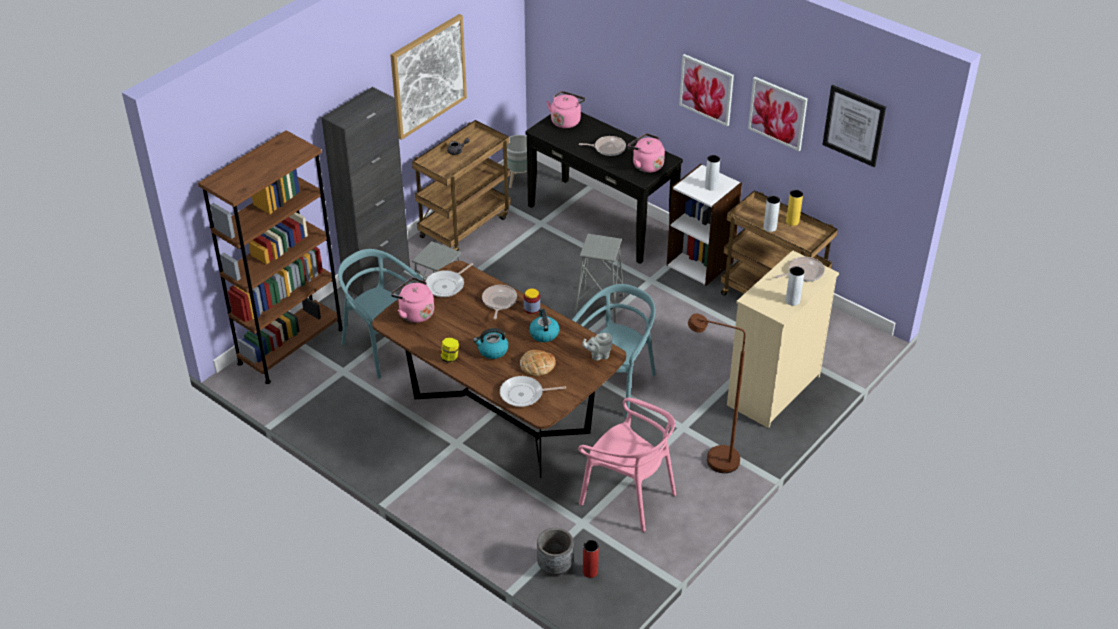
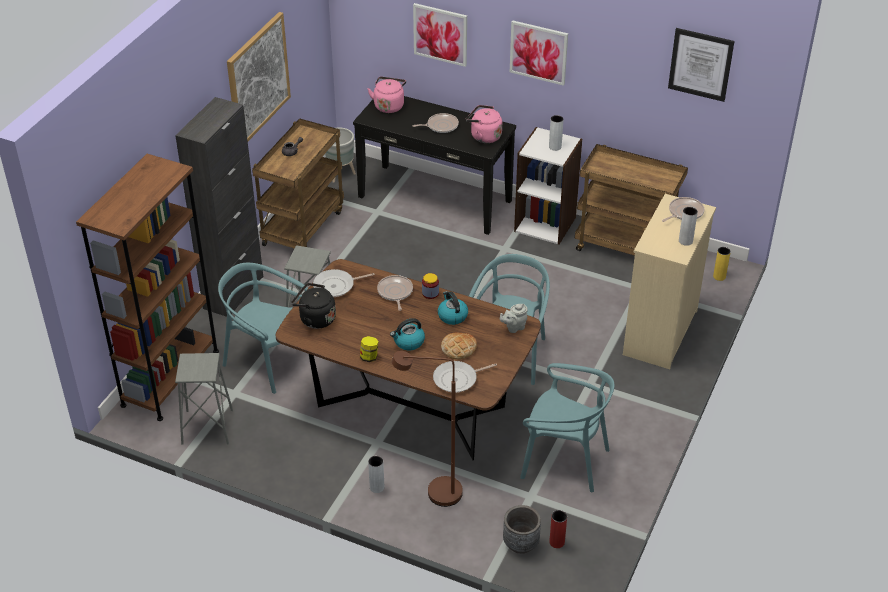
camera: 15 degrees left, 0 degrees up
(414, 313) = (315, 319): pink kettle -> black kettle
(446, 285) = (336, 286): frying pan -> frying pan turned 45 degrees clockwise
(599, 305) = (465, 282): grey stool -> grey stool (207, 427)
(628, 496) = (564, 461): pink chair -> turquoise chair
(713, 459) = (630, 409): brown floor lamp -> brown floor lamp (435, 493)
(769, 227) = (623, 177): grey vase -> grey vase (377, 487)
(777, 113) = (617, 64): picture -> picture (440, 34)
(792, 221) = (642, 168): yellow vase -> yellow vase (719, 276)

